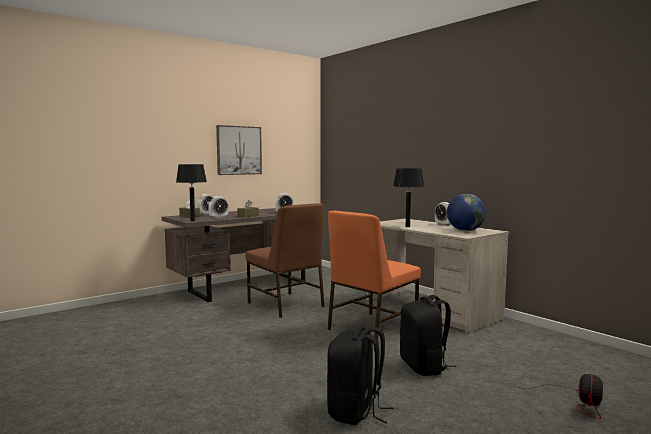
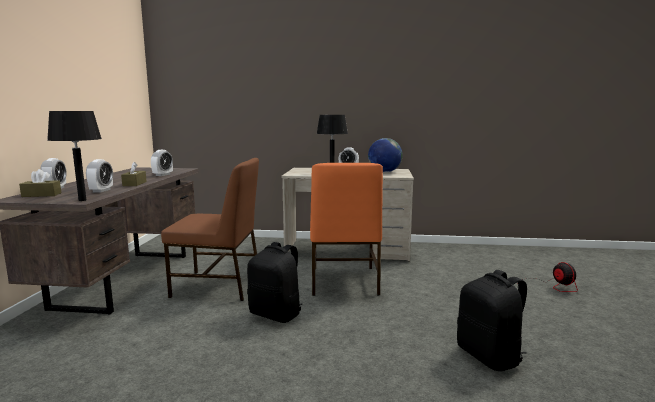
camera: 45 degrees left, 5 degrees up
(239, 150) = (72, 92): picture -> none
(424, 367) = (443, 298): black backpack -> black backpack (276, 314)

